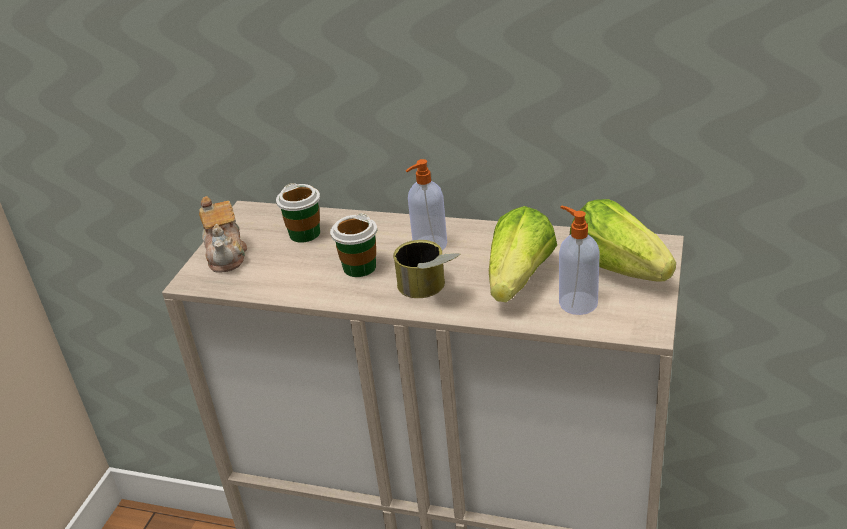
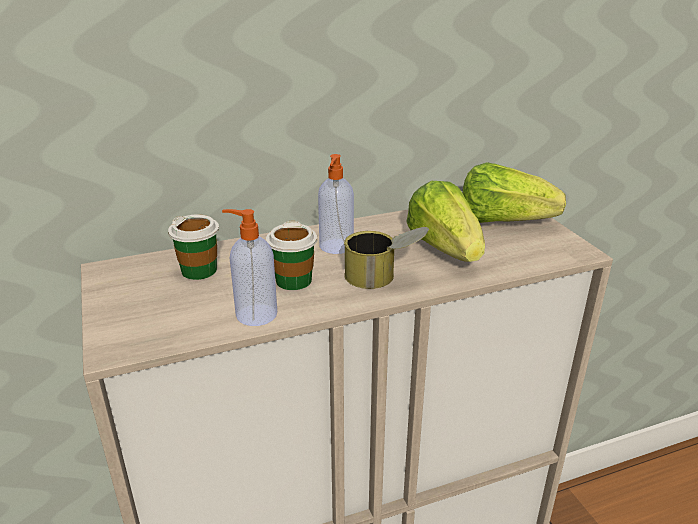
camera: 40 degrees left, 5 degrees down
(226, 254) = (128, 313): teapot -> none
(577, 302) = (509, 250): soap dispenser -> soap dispenser (255, 314)

